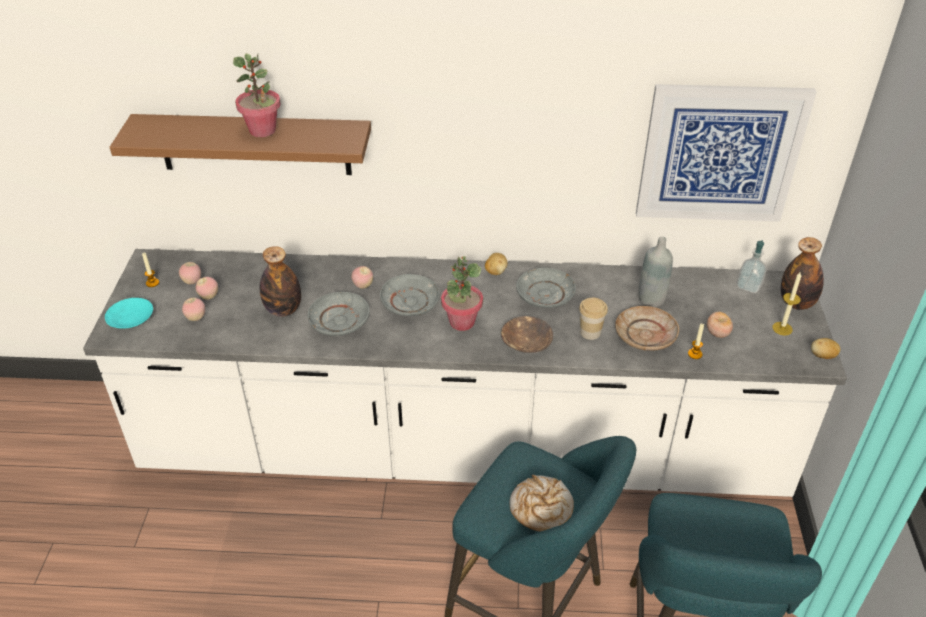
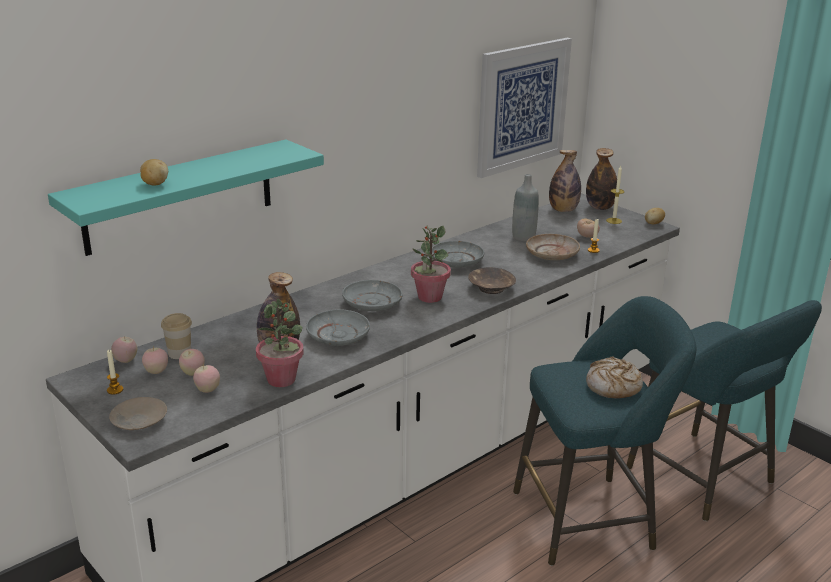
camera: 45 degrees left, 15 degrees down
(130, 318) = (138, 420): turquoise plate -> beige plate
(254, 144) = (180, 196): brown shelf -> turquoise shelf
(263, 130) = (209, 166): potted plant -> potted plant (281, 379)
(363, 286) = (318, 310): apple -> apple (126, 361)
(495, 271) = (401, 263): potato -> potato (154, 184)
(590, 332) = (519, 266): cup -> cup (179, 353)
(748, 286) = (563, 210): soap dispenser -> bottle

